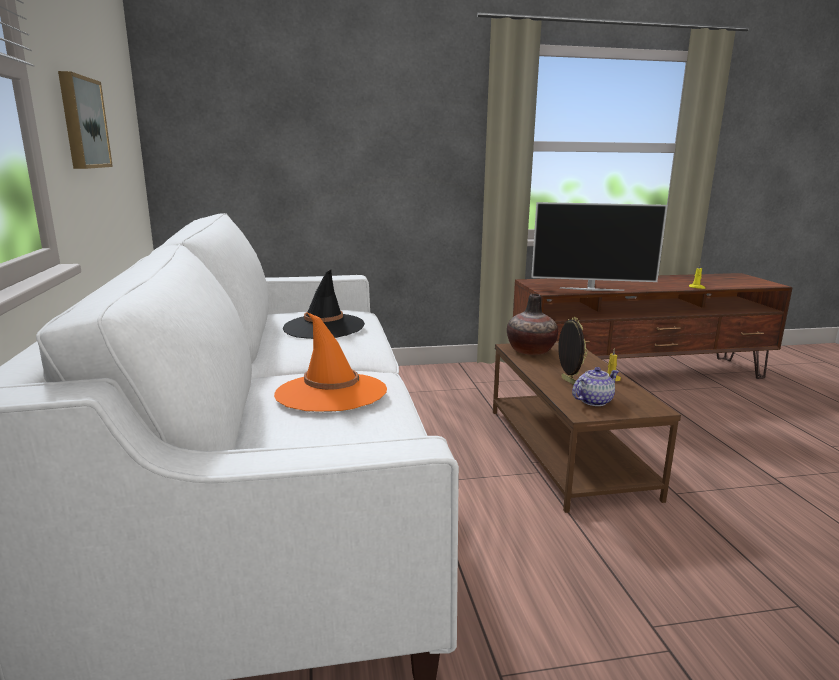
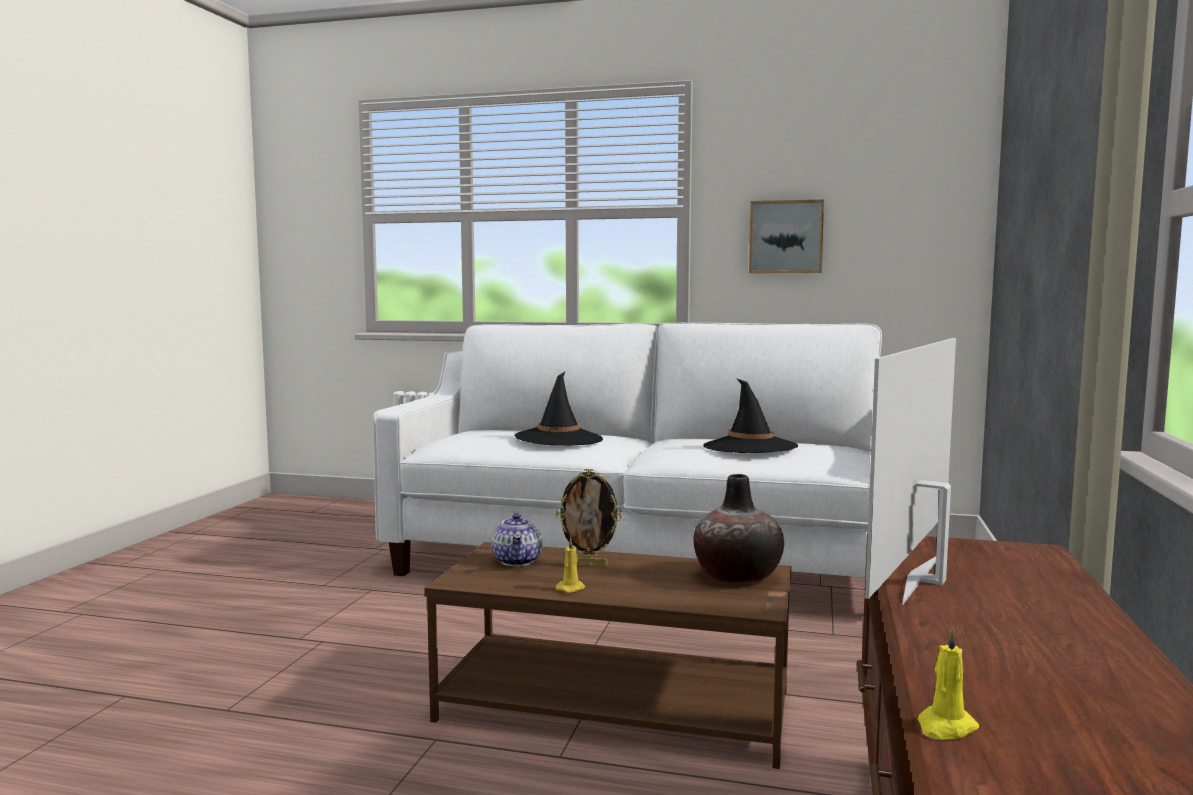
camera: 115 degrees right, 10 degrees down
(331, 393) = (559, 439): orange hat -> black hat

